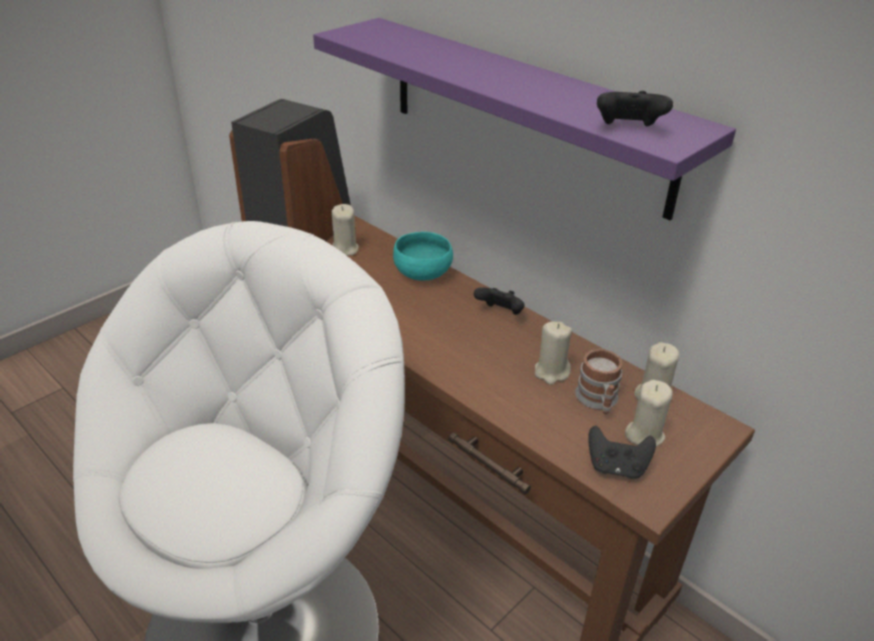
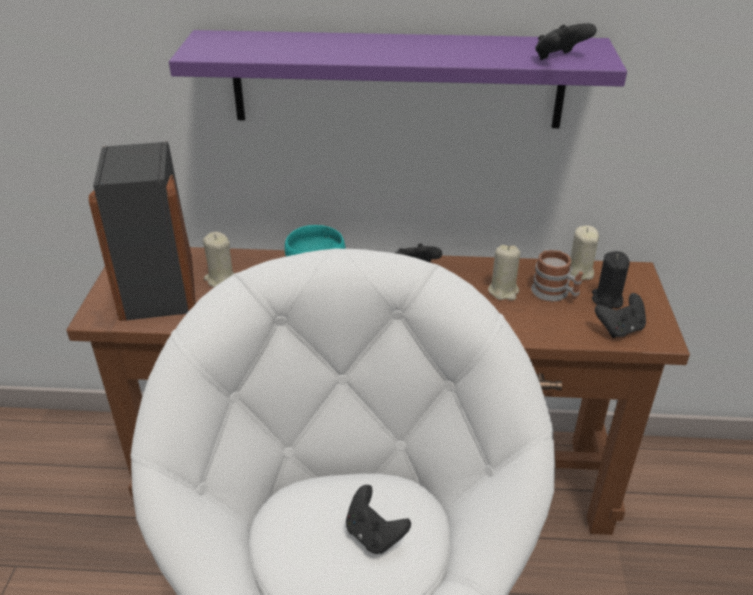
camera: 40 degrees left, 0 degrees up
(213, 492) = (374, 535): none -> black game controller
(644, 434) = (607, 299): beige candle -> black candle

